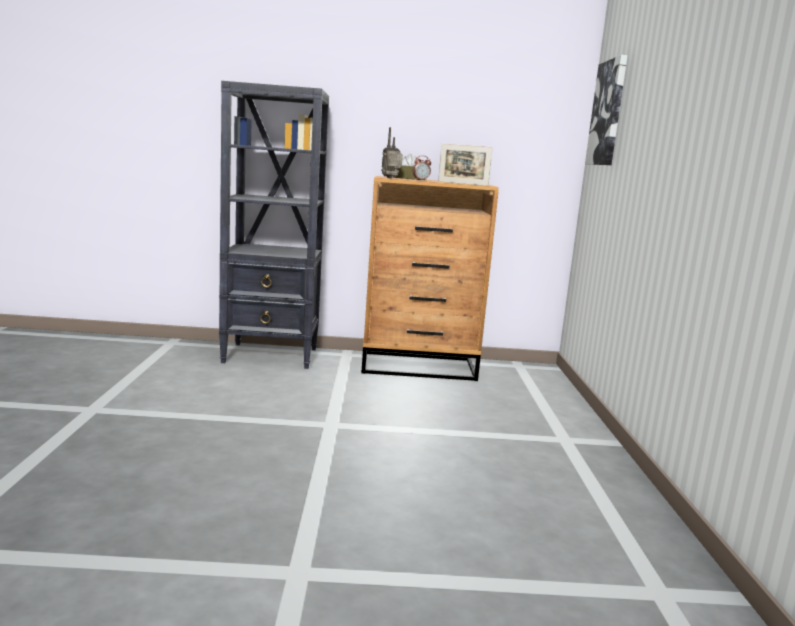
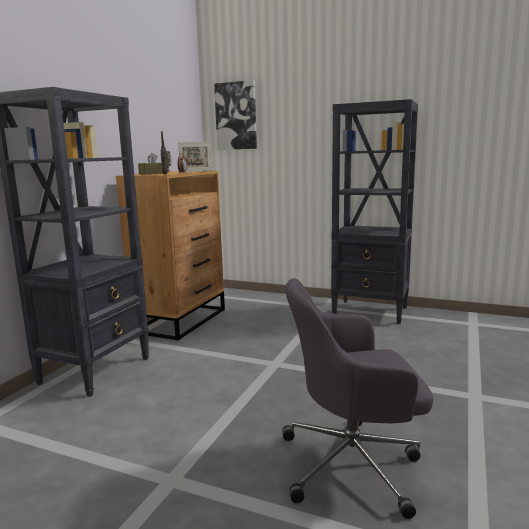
camera: 65 degrees left, 0 degrees up
(110, 482) = (353, 463): none -> grey office chair
(591, 477) = (371, 312): none -> black bookcase

